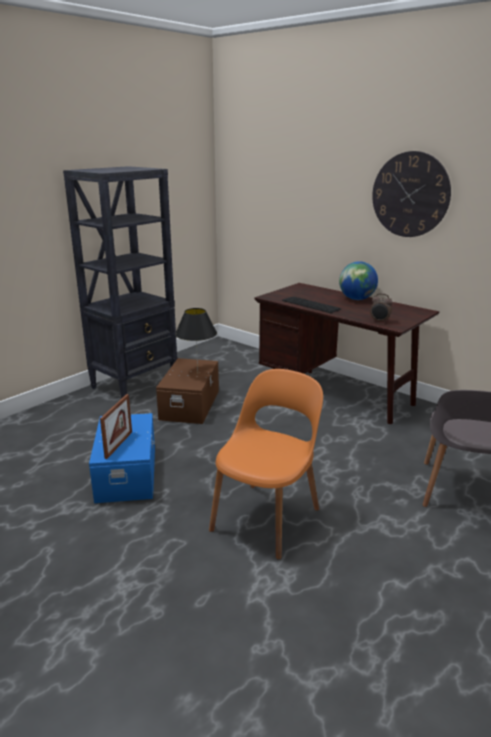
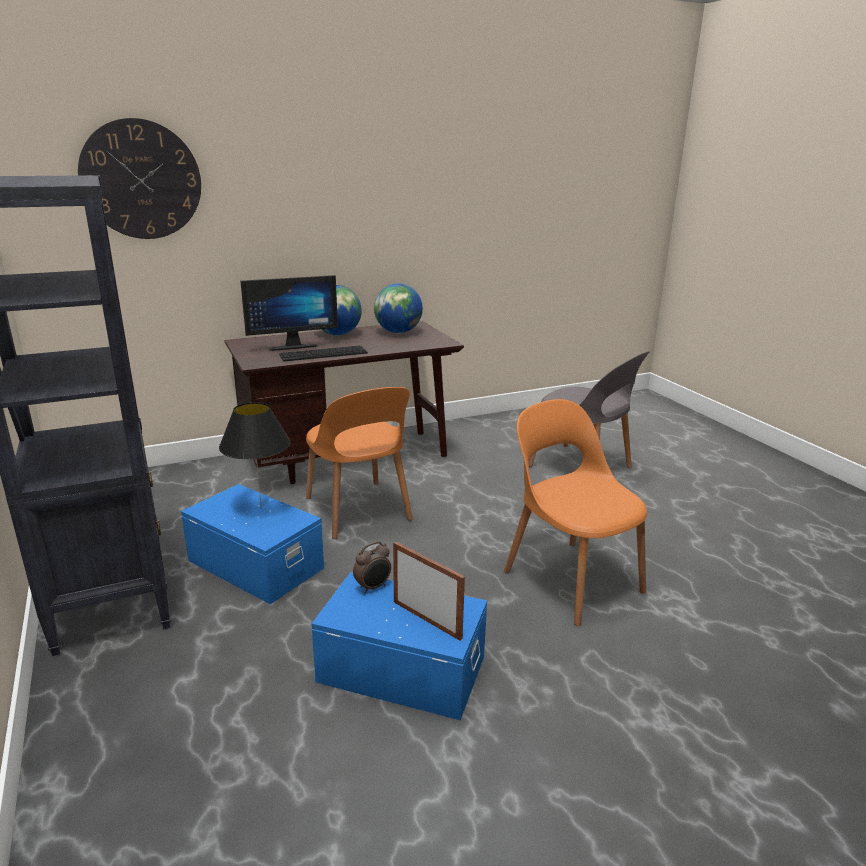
camera: 65 degrees left, 0 degrees up
(191, 404) = (256, 563): brown storage box -> blue storage box
(274, 415) = (358, 510): none -> orange chair
(313, 296) = (292, 346): none -> monitor
(379, 321) = (422, 343): alarm clock -> alarm clock (373, 587)
(393, 311) = (398, 332): none -> globe
(410, 195) = (368, 193): wall clock -> wall clock (141, 180)

